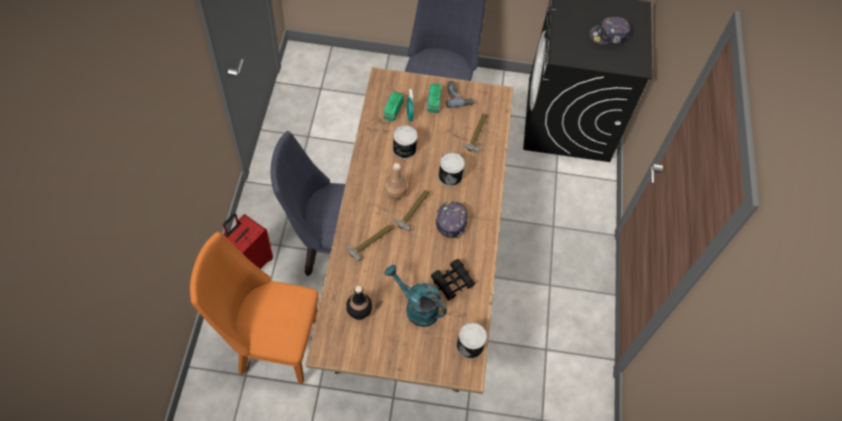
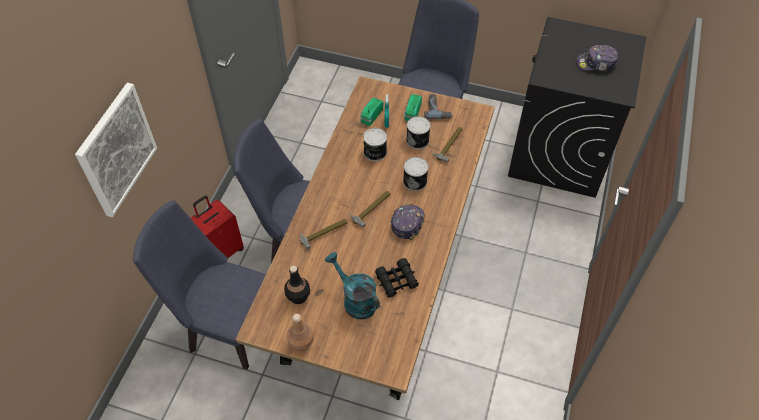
camera: 15 degrees right, 5 degrees down
(158, 191) = (116, 150): none -> picture
(271, 345) = (225, 329): orange chair -> blue chair
(395, 193) = (358, 191): brown bottle -> brown bottle (301, 343)
(470, 345) = (402, 343): can -> can (418, 140)

